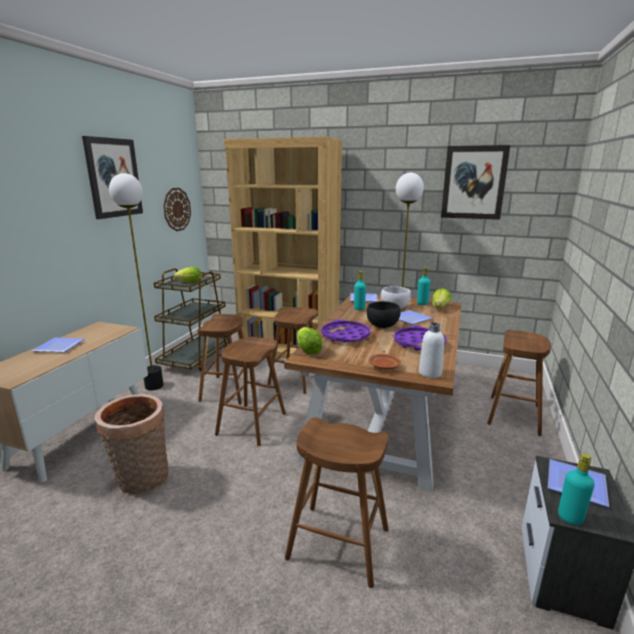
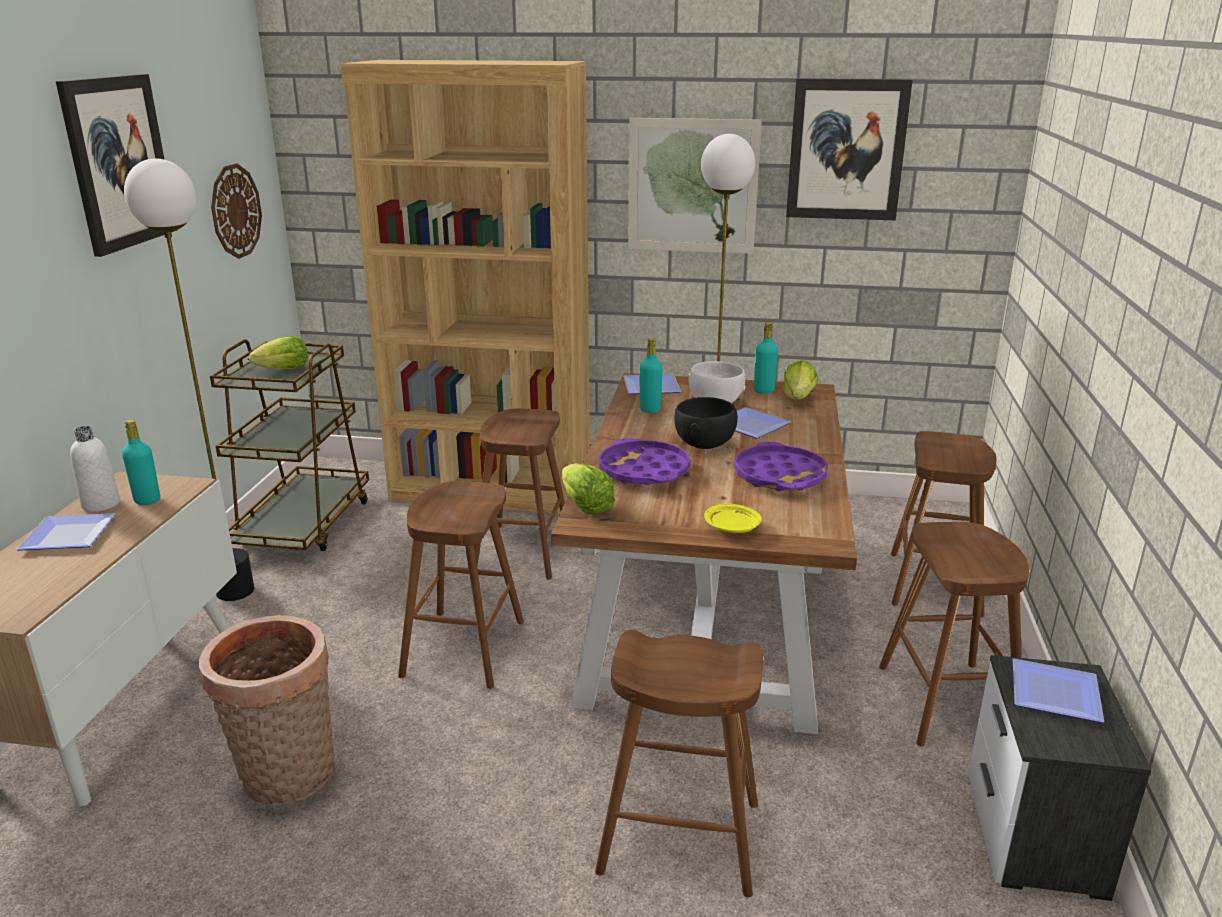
camera: 10 degrees left, 5 degrees up
(228, 389) = (393, 585): brown stool -> brown stool (946, 702)
(384, 367) = (732, 528): brown plate -> yellow plate
(393, 201) = (692, 186): none -> picture
(430, 373) = (813, 533): white bottle -> white bottle (101, 504)
(570, 517) = (1050, 745): turquoise bottle -> turquoise bottle (147, 500)

